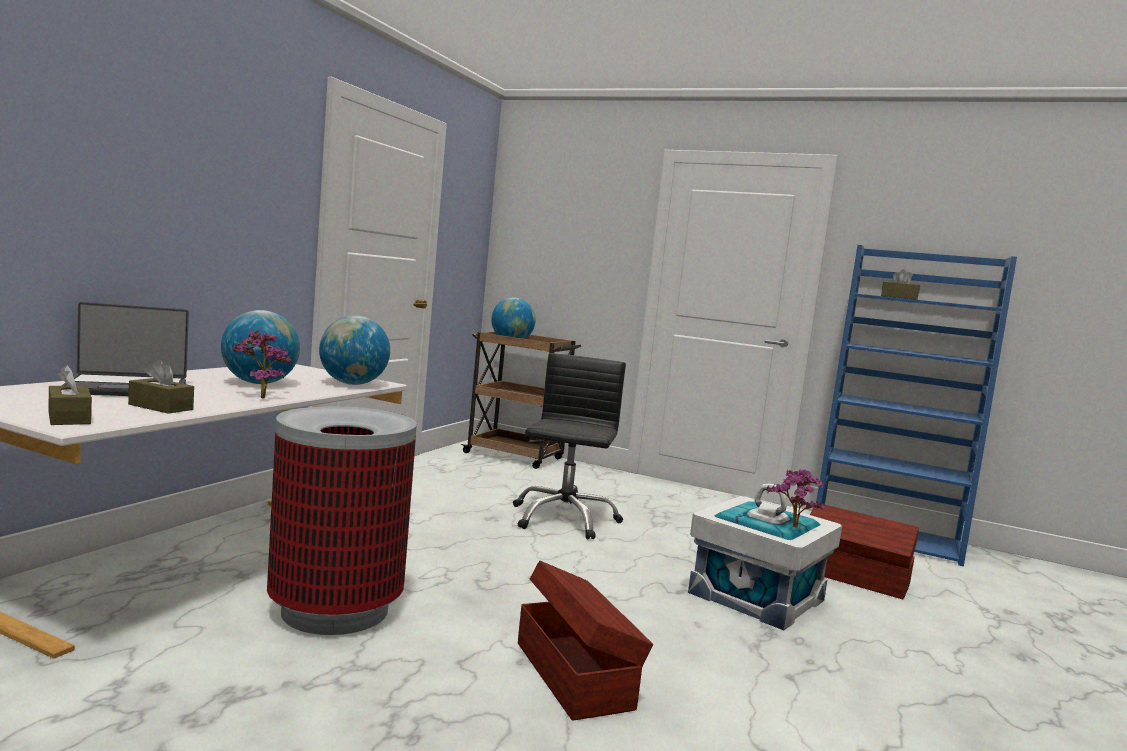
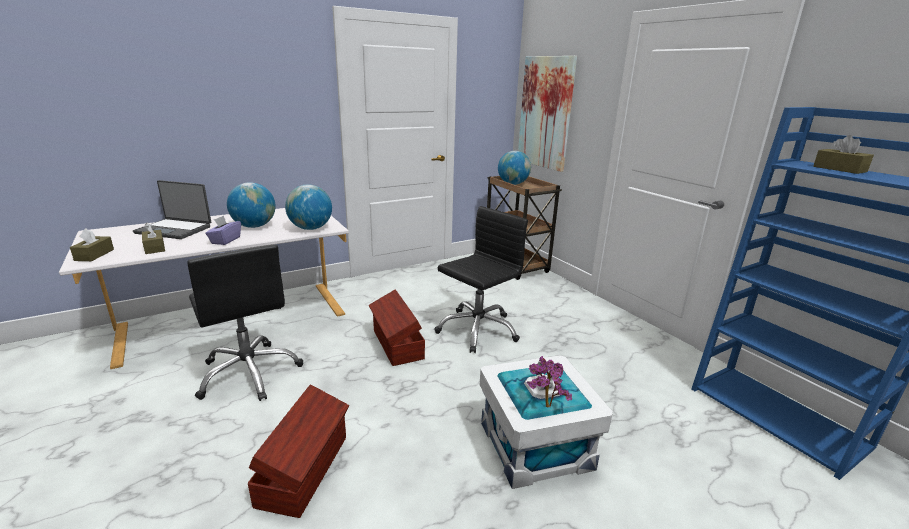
camera: 35 degrees right, 15 degrees up
(259, 397) = (225, 240): potted plant -> purple tissue box
(335, 610) = (250, 373): trash can -> black office chair
(543, 253) = (545, 113): none -> picture
(854, 578) = (666, 454): brown storage box -> brown storage box (397, 344)

